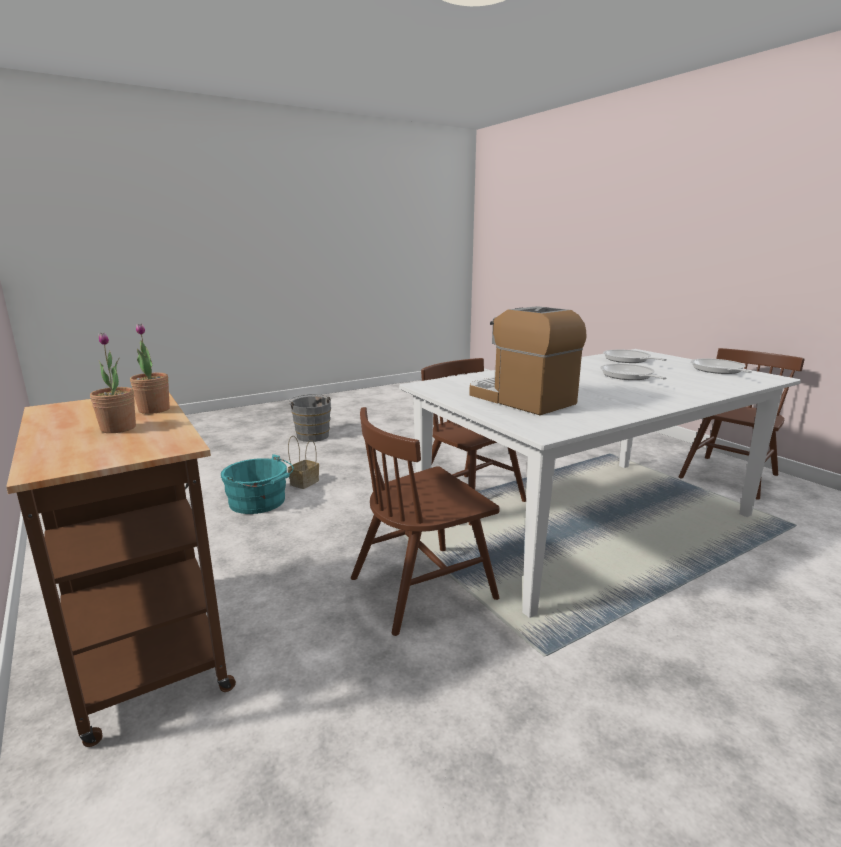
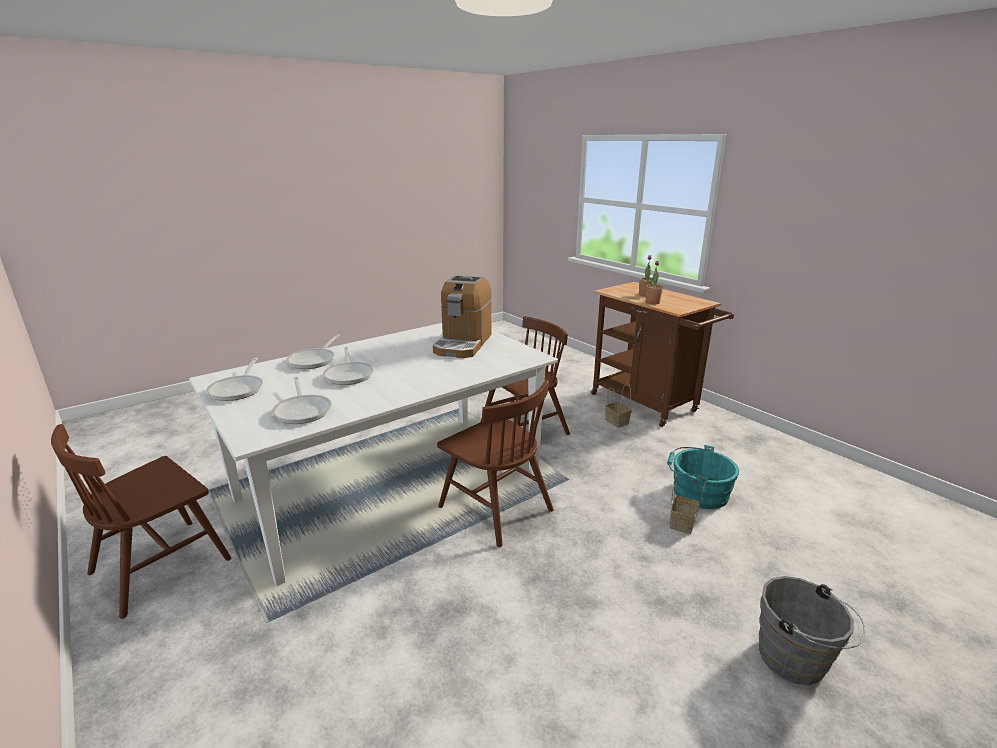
camera: 175 degrees right, 5 degrees up
(254, 601) = (616, 421): none -> basket
(520, 399) = (463, 344): coffee machine -> coffee machine turned 60 degrees clockwise
(696, 388) = (314, 360): none -> frying pan

